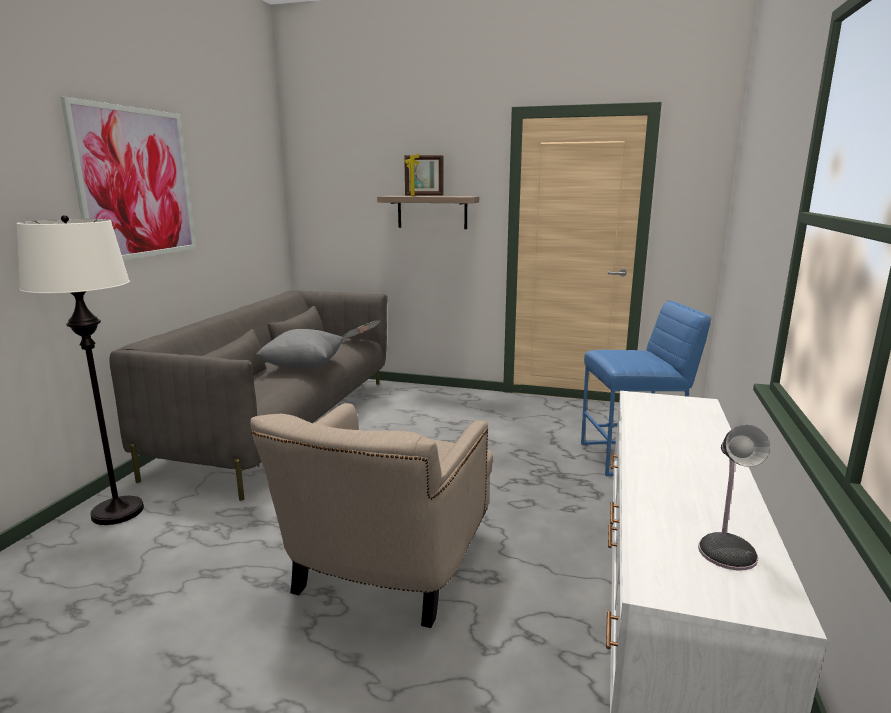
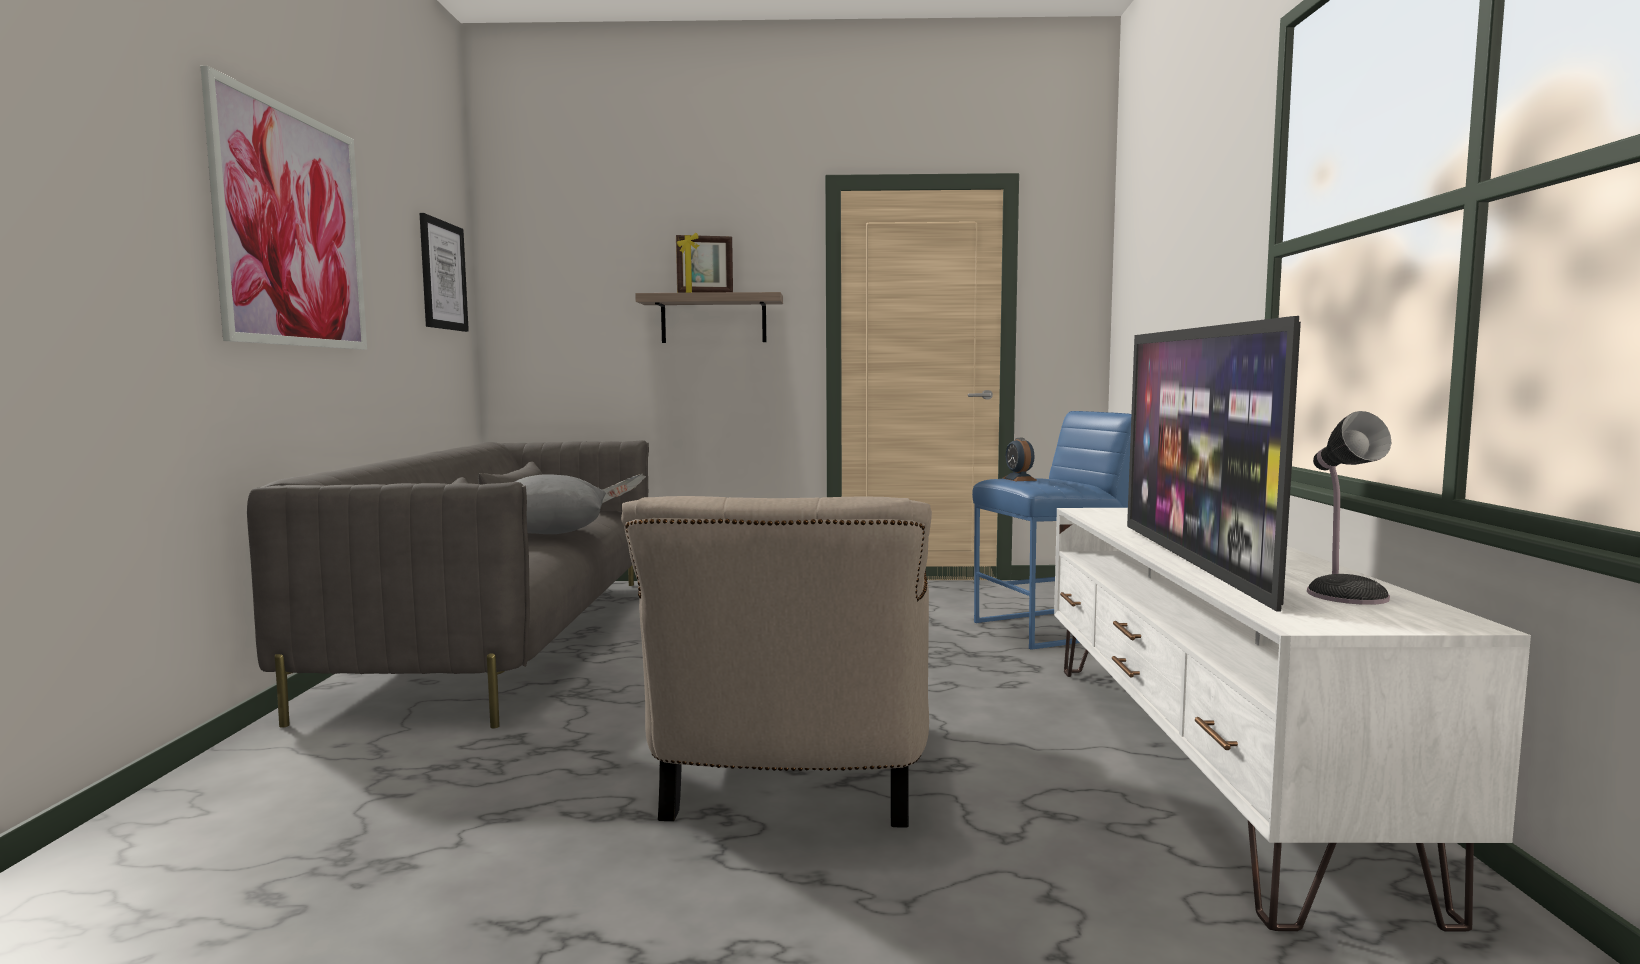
camera: 15 degrees left, 10 degrees down
(118, 511) = (269, 765): white floor lamp -> none
(257, 186) = (443, 275): none -> picture
(614, 354) = (1019, 479): none -> alarm clock
(652, 485) = (1195, 562): none -> television

